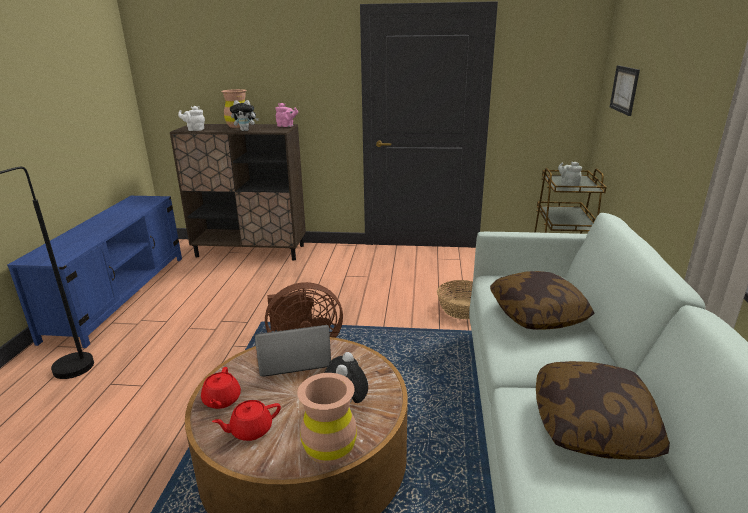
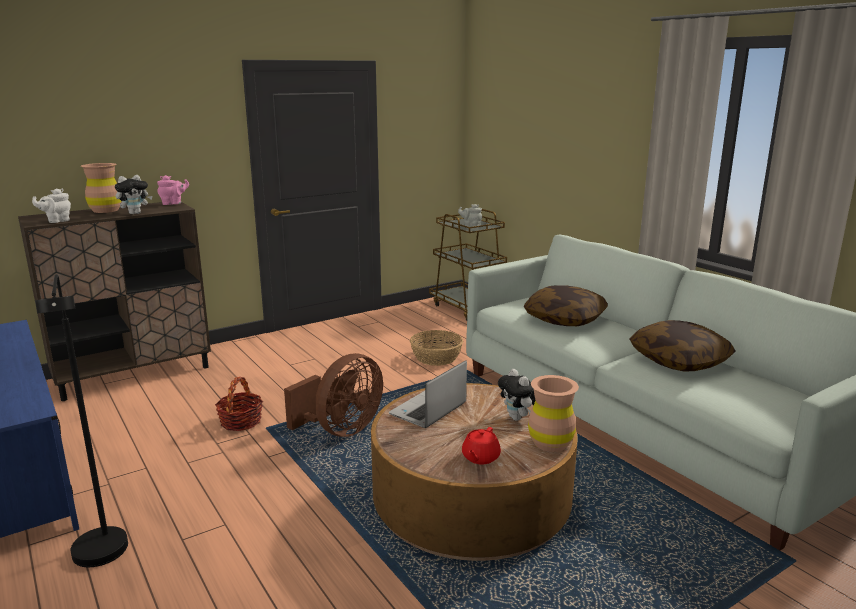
camera: 40 degrees left, 5 degrees down
(221, 400) = (423, 453): red teapot -> none
(255, 310) = (241, 422): none -> basket
(624, 89) = (502, 137): picture -> none

